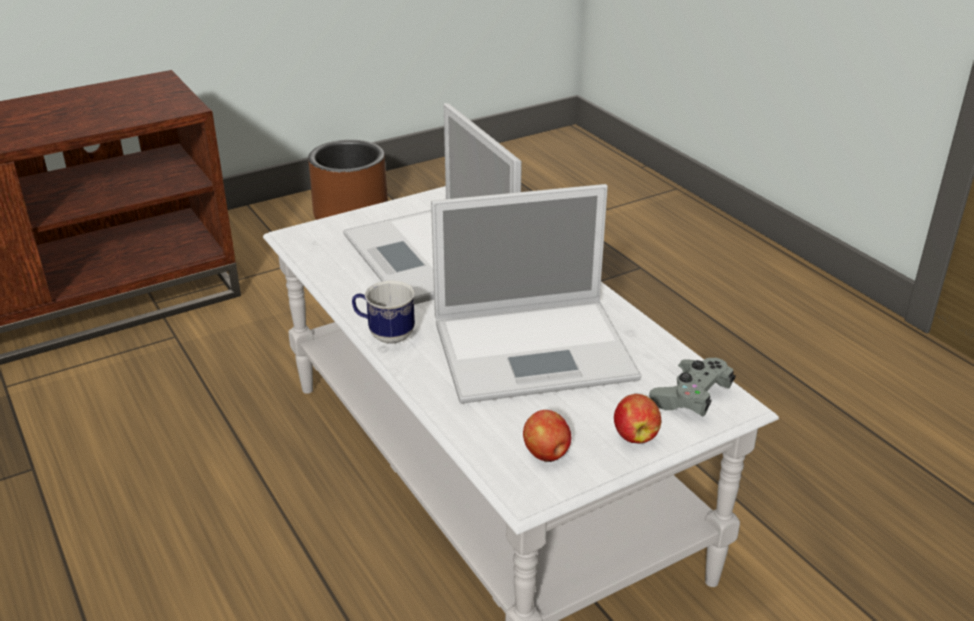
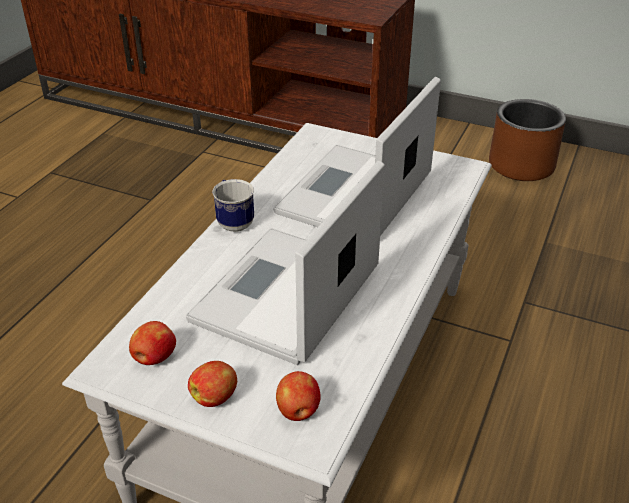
camera: 55 degrees right, 5 degrees up
(537, 349) = (285, 297): laptop -> laptop turned 75 degrees clockwise
(691, 397) = (298, 411): grey game controller -> apple

